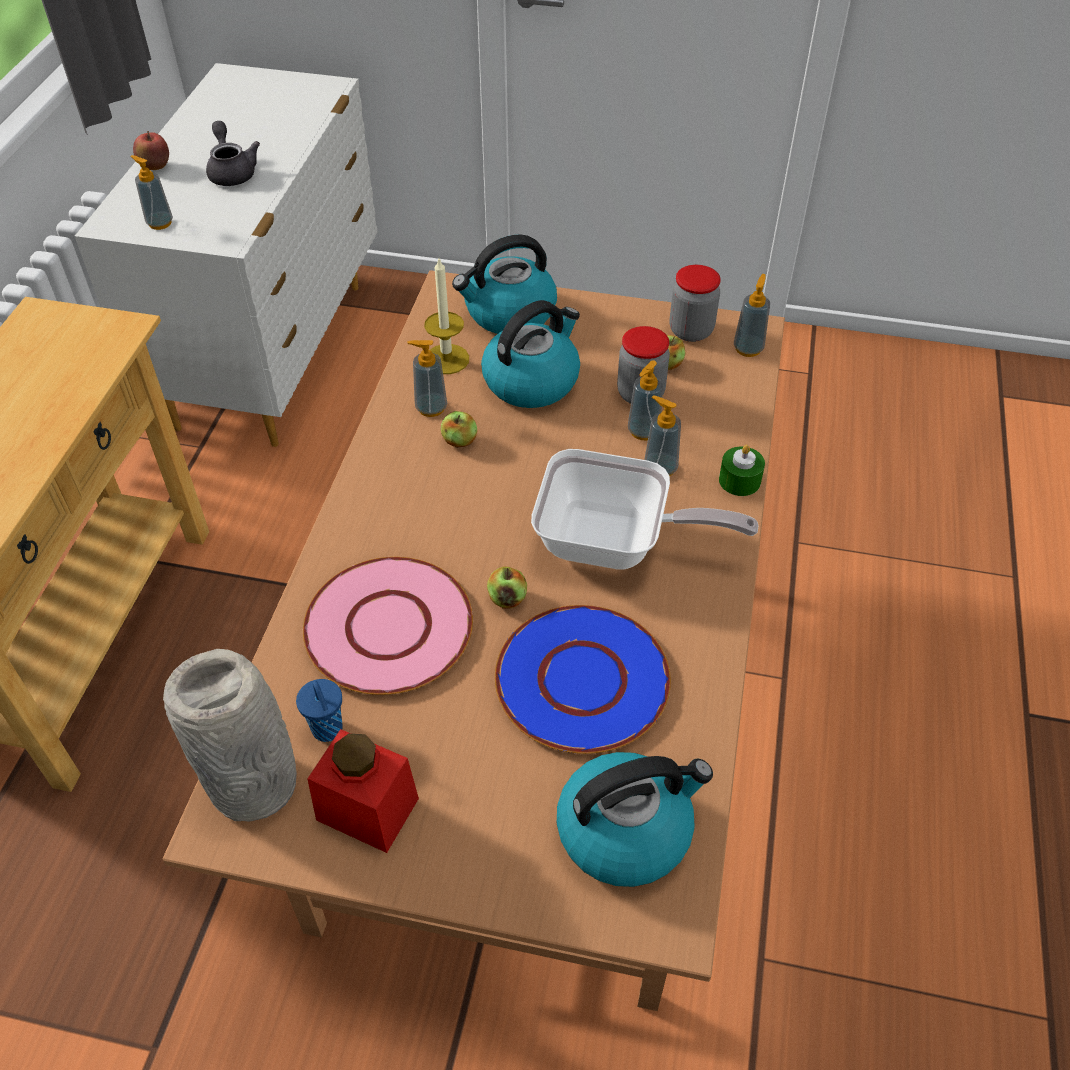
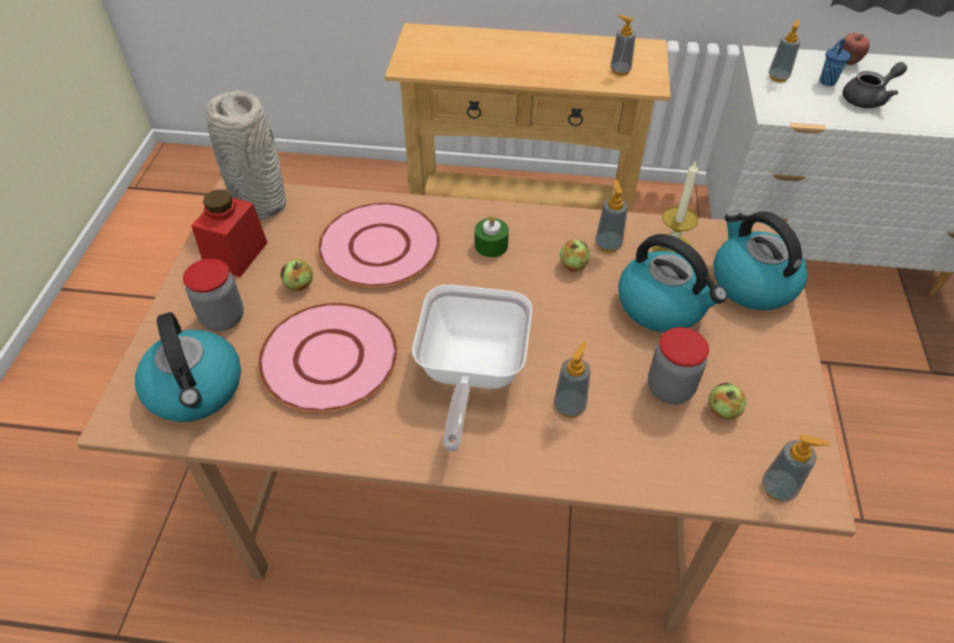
camera: 85 degrees right, 0 degrees up
(328, 731) = (296, 229): blue cup -> blue cup (826, 82)
(507, 598) = (407, 308): apple -> apple (299, 285)
(582, 679) = (330, 358): blue plate -> pink plate
(643, 431) = (617, 392): soap dispenser -> soap dispenser (620, 71)
(691, 331) = (787, 432): jar -> jar (223, 318)
(739, 480) = (565, 474): green candle -> green candle (491, 245)

